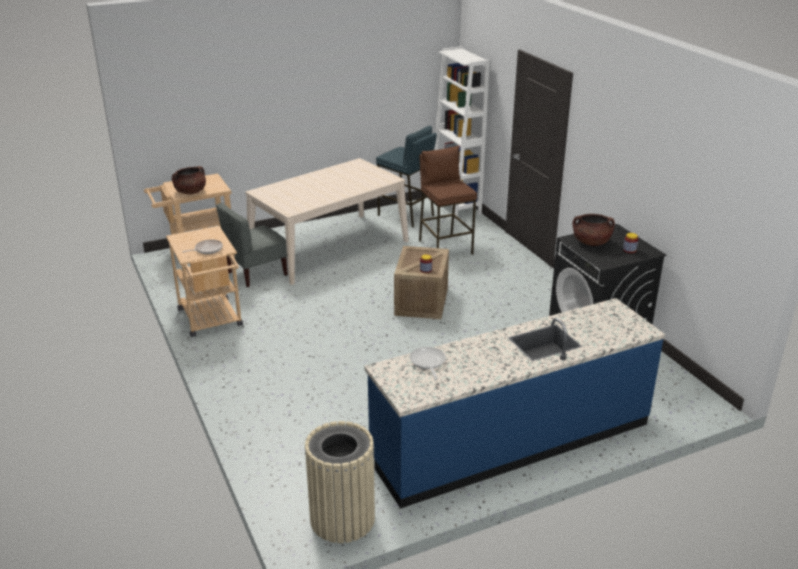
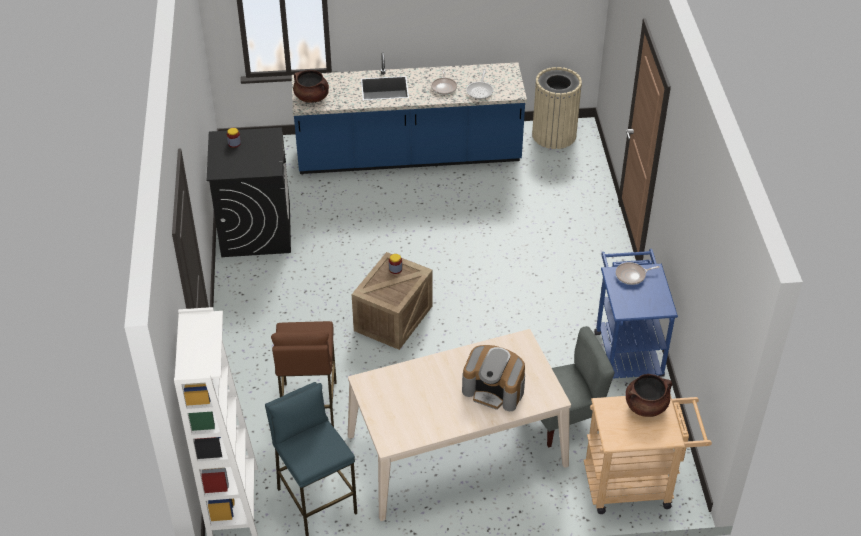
camera: 160 degrees left, 15 degrees up
(212, 321) = (626, 348): beige cart -> blue cart
(301, 188) = (494, 390): none -> coffee machine
(475, 357) = (444, 87): none -> frying pan
(591, 242) = (258, 160): brown cooking pot -> brown cooking pot (312, 97)

